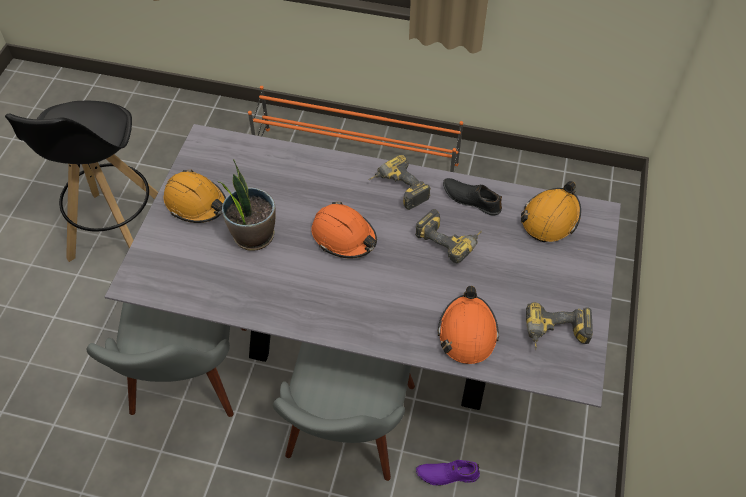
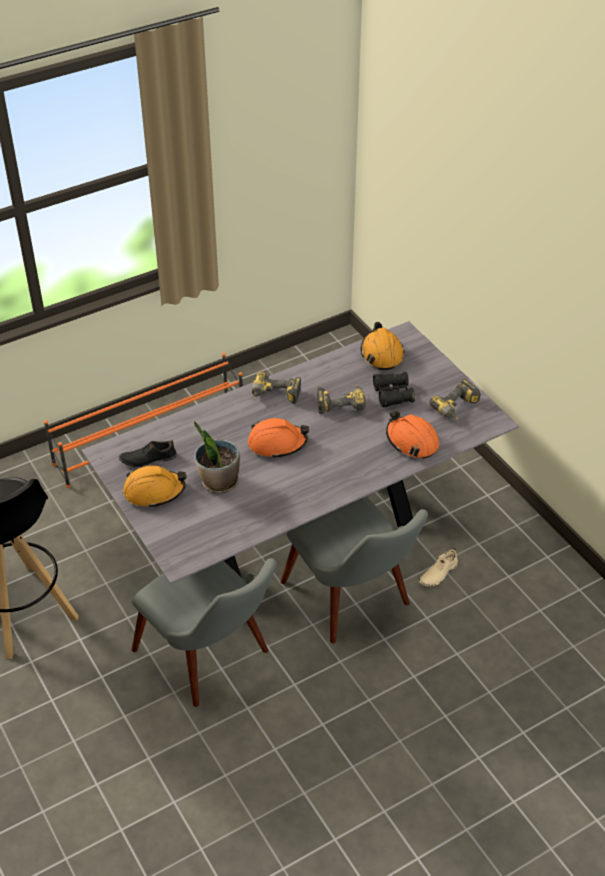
camera: 45 degrees left, 10 degrees down
(447, 474) = (438, 573): purple shoe -> beige shoe
(471, 199) = (325, 373): black shoe -> black shoe (148, 458)
(508, 269) = (392, 395): none -> black binoculars

